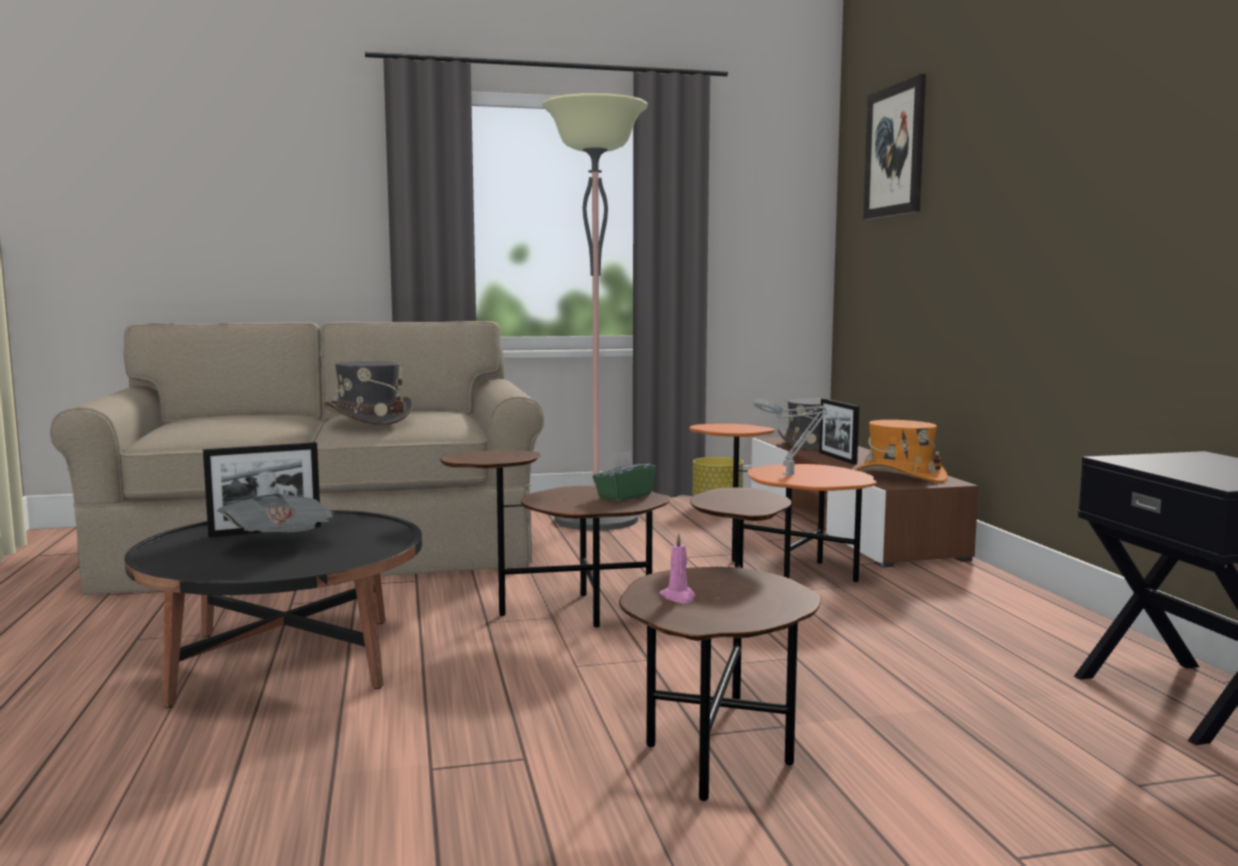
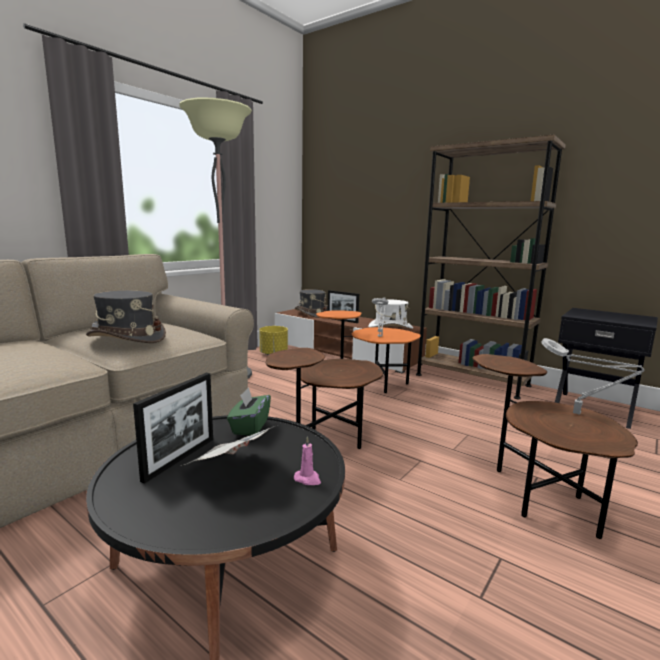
camera: 40 degrees left, 5 degrees up
(624, 496) = (350, 366): green tissue box -> green tissue box (250, 427)
(678, 597) = (561, 431): pink candle -> pink candle (308, 479)
(777, 594) = (580, 414): none -> grey table lamp
(895, 151) = (354, 161): picture -> none
(899, 476) = (390, 327): orange hat -> white hat
(1008, 602) = (471, 380): none -> brown bookcase

